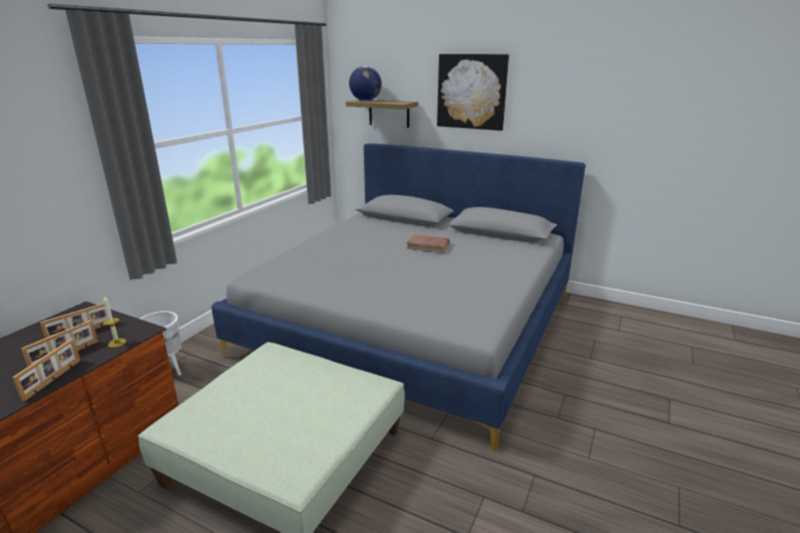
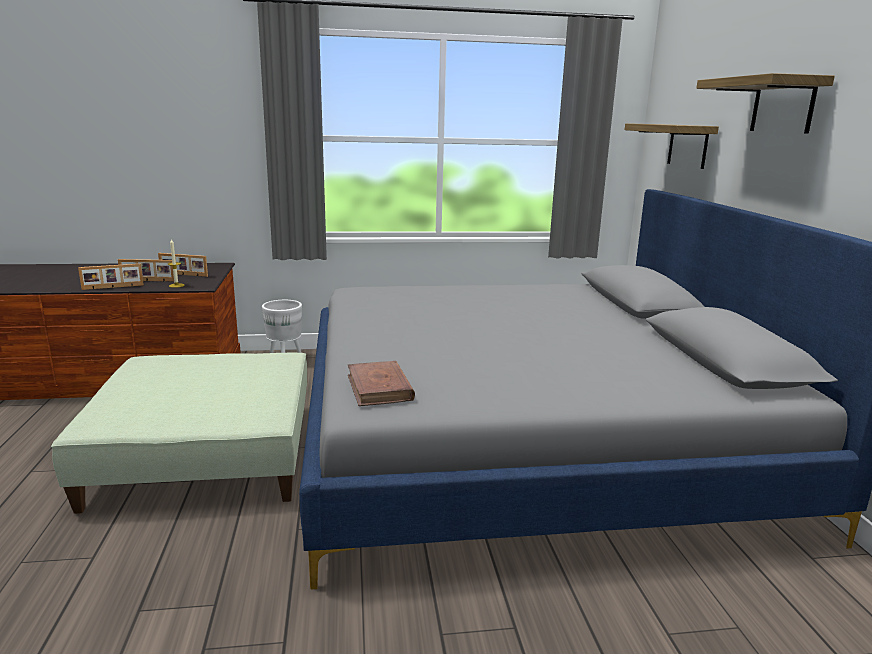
camera: 55 degrees right, 5 degrees down
(365, 100) = (653, 123): globe -> none
(428, 246) = (566, 330): brown book -> brown book (379, 388)
(472, 91) = (783, 105): picture -> shelf

